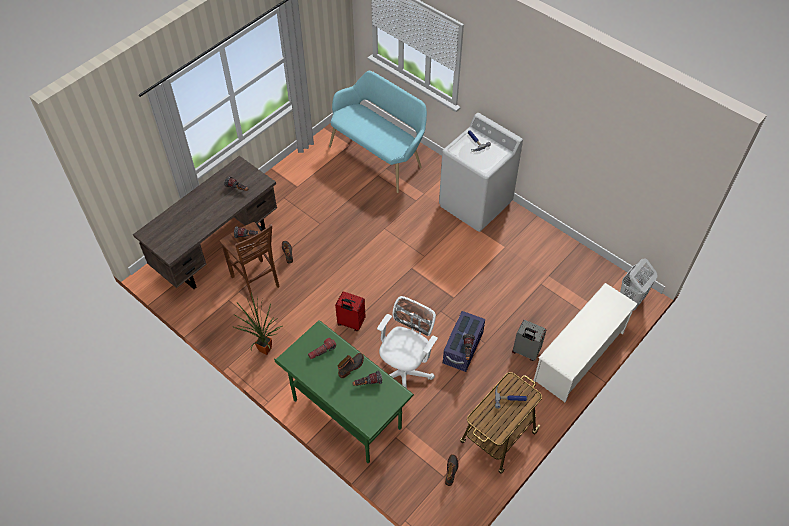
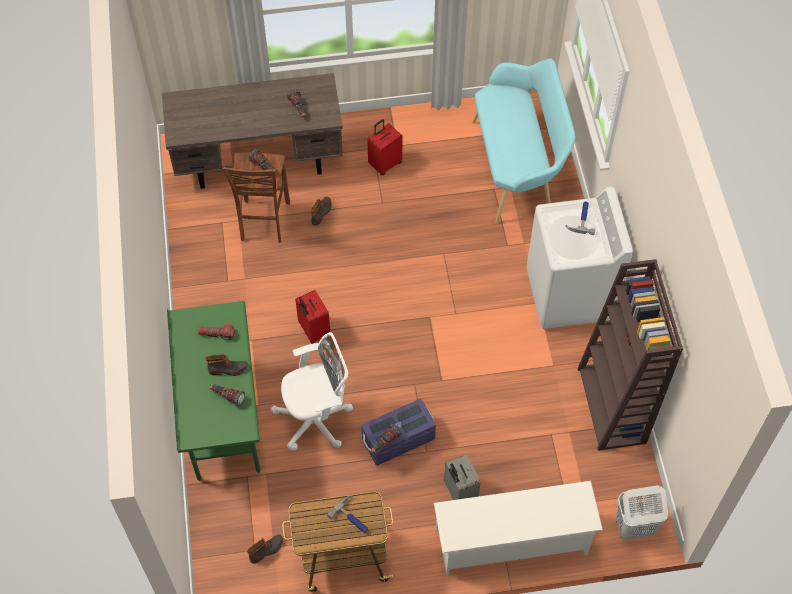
camera: 40 degrees right, 5 degrees up
(263, 351) = (206, 299): potted plant -> none
(299, 201) = (385, 163): none -> red suitcase
(556, 246) = (612, 406): none -> brown bookcase

